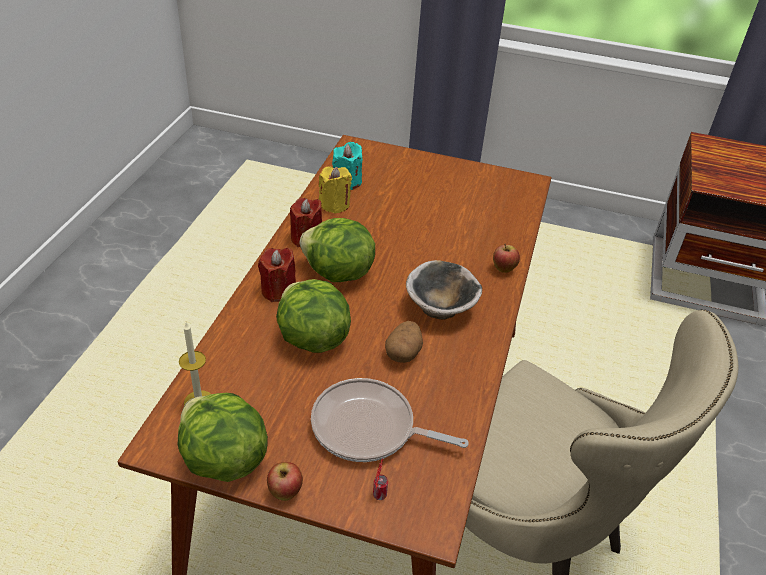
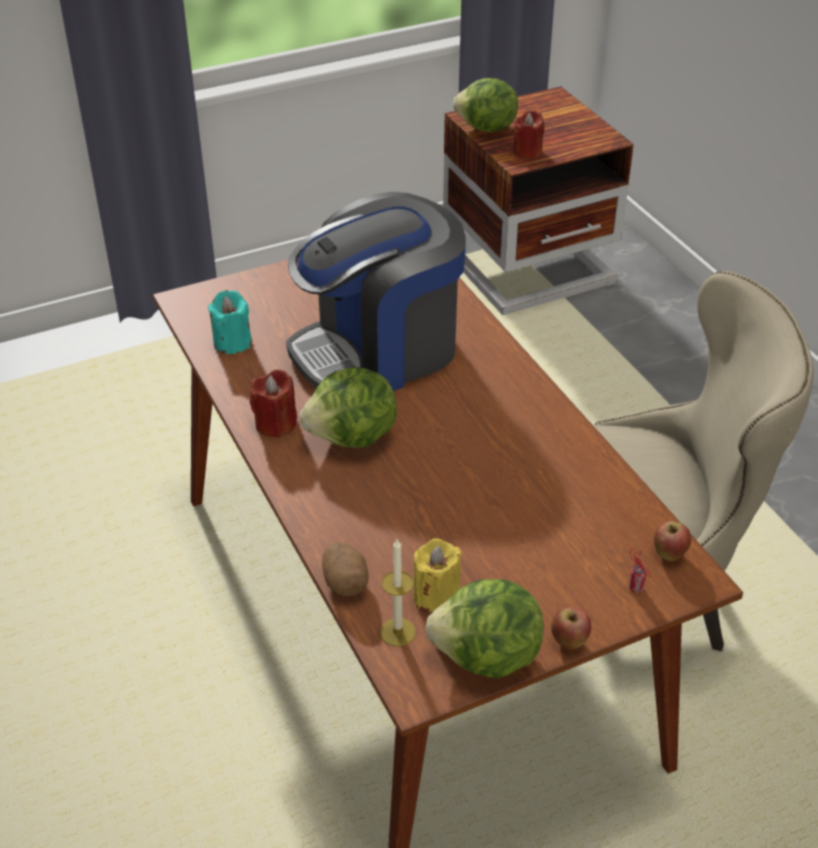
camera: 40 degrees left, 0 degrees up
(278, 290) = (322, 489): red candle -> red candle (527, 152)
(311, 339) = (414, 510): lettuce -> lettuce (486, 129)
(334, 204) = (254, 373): yellow candle -> yellow candle (436, 596)
(369, 428) = (561, 546): frying pan -> none
(403, 353) = (504, 468): potato -> potato (345, 582)
(425, 234) = (379, 350): none -> coffee machine
(440, 308) = (483, 410): bowl -> none
(503, 269) = (487, 341): apple -> apple (669, 555)

